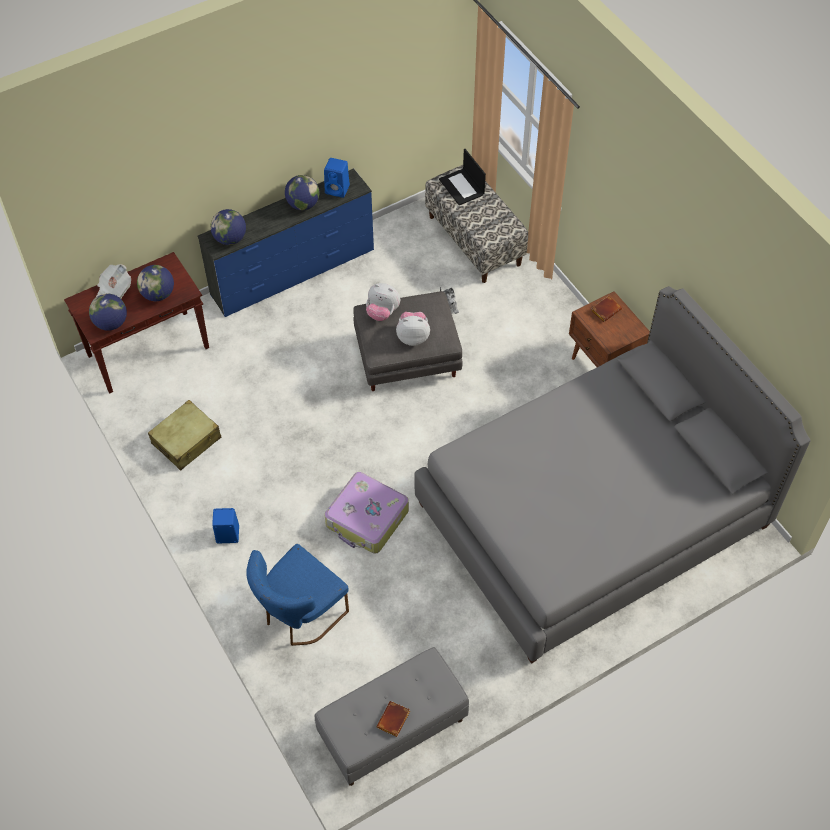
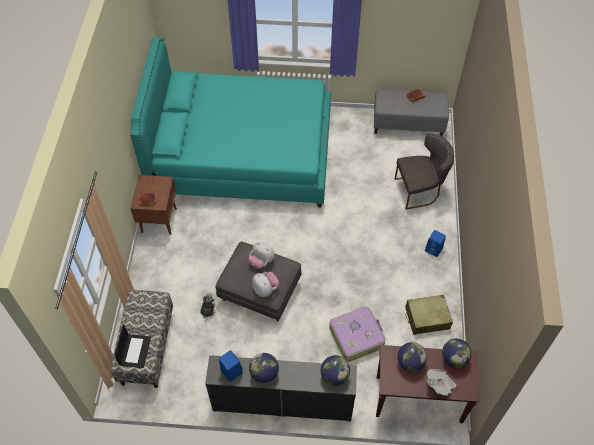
camera: 145 degrees left, 0 degrees up
(299, 615) = (420, 190): blue chair -> grey chair
(367, 519) = (354, 215): suitcase -> suitcase (356, 337)
(592, 514) = (242, 154): grey bed -> turquoise bed

